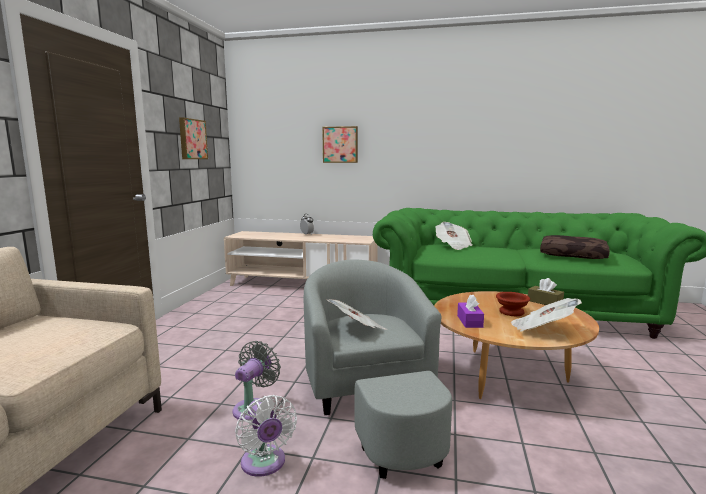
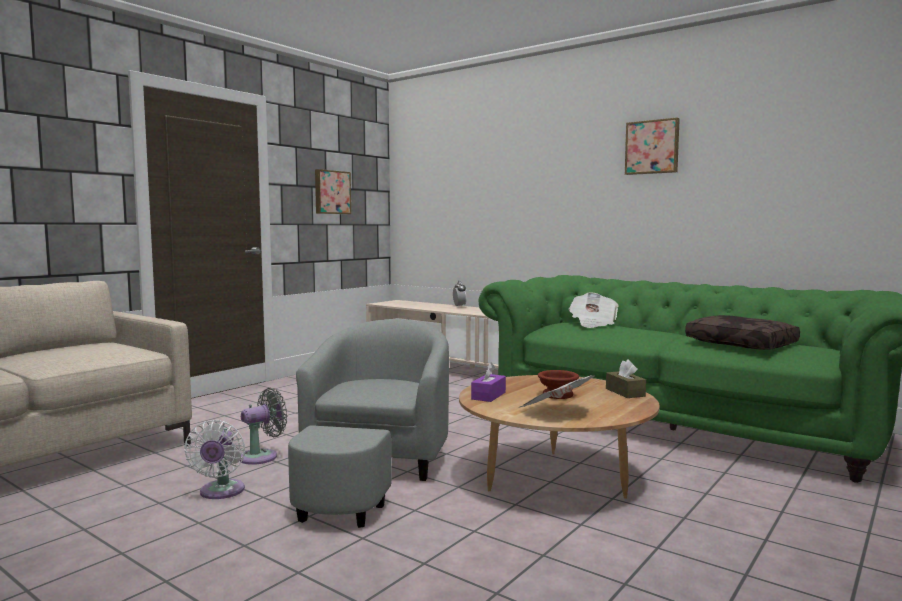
camera: 25 degrees right, 5 degrees down
(340, 144) = (501, 195): picture -> picture (652, 147)
(356, 329) = (363, 388): newspaper -> none

